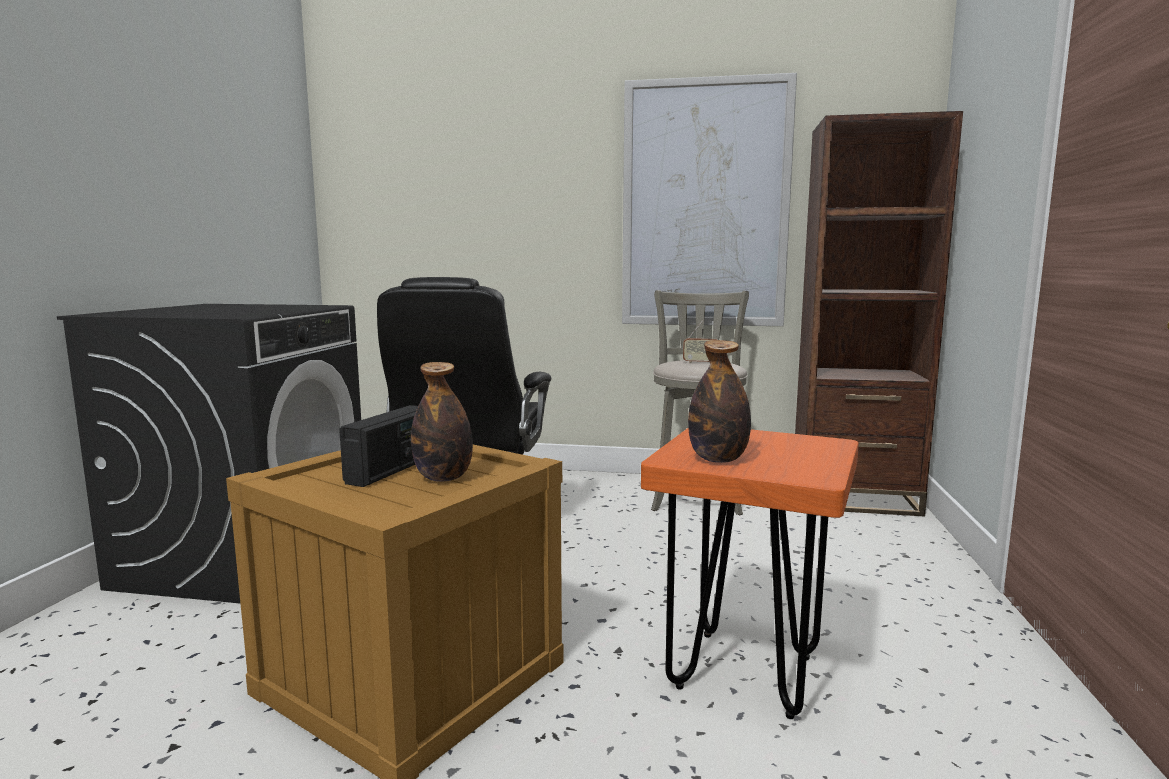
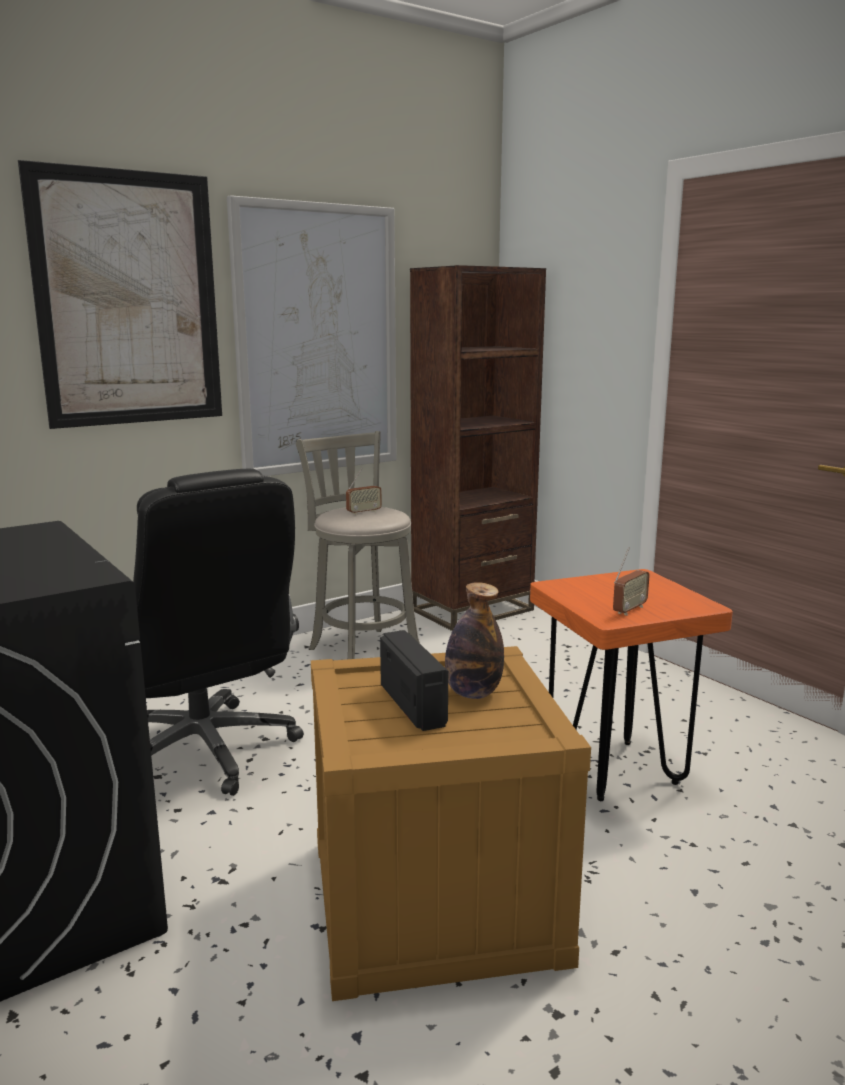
camera: 45 degrees left, 5 degrees up
(539, 172) = (129, 300): none -> picture
(718, 459) = (629, 610): bottle -> radio

